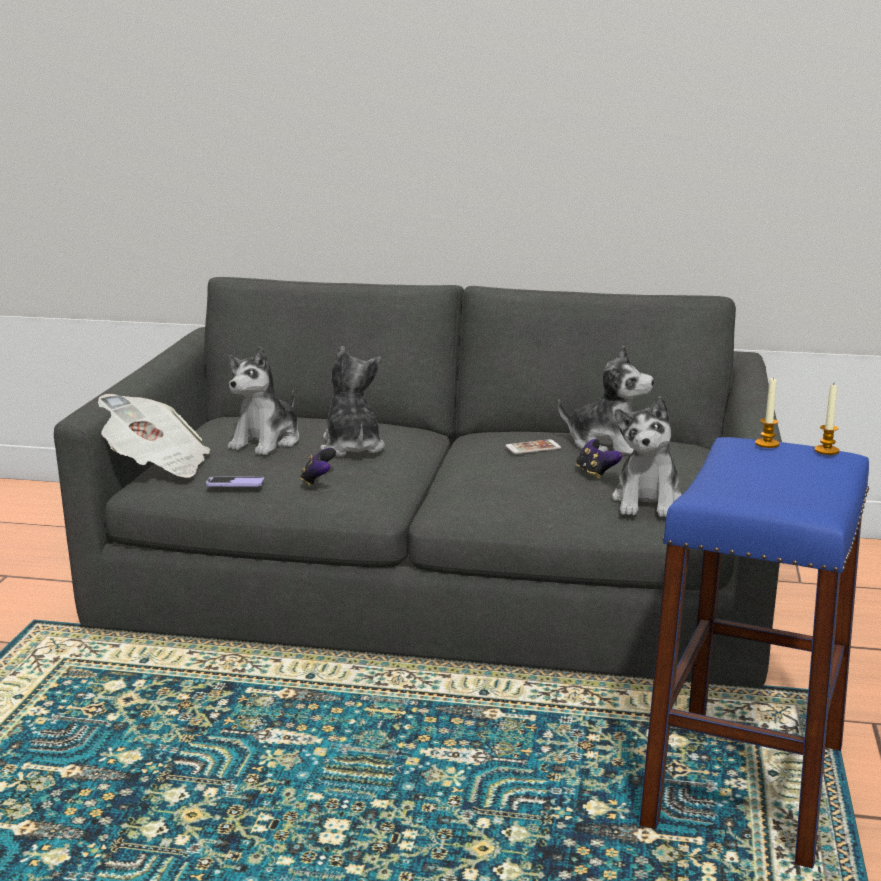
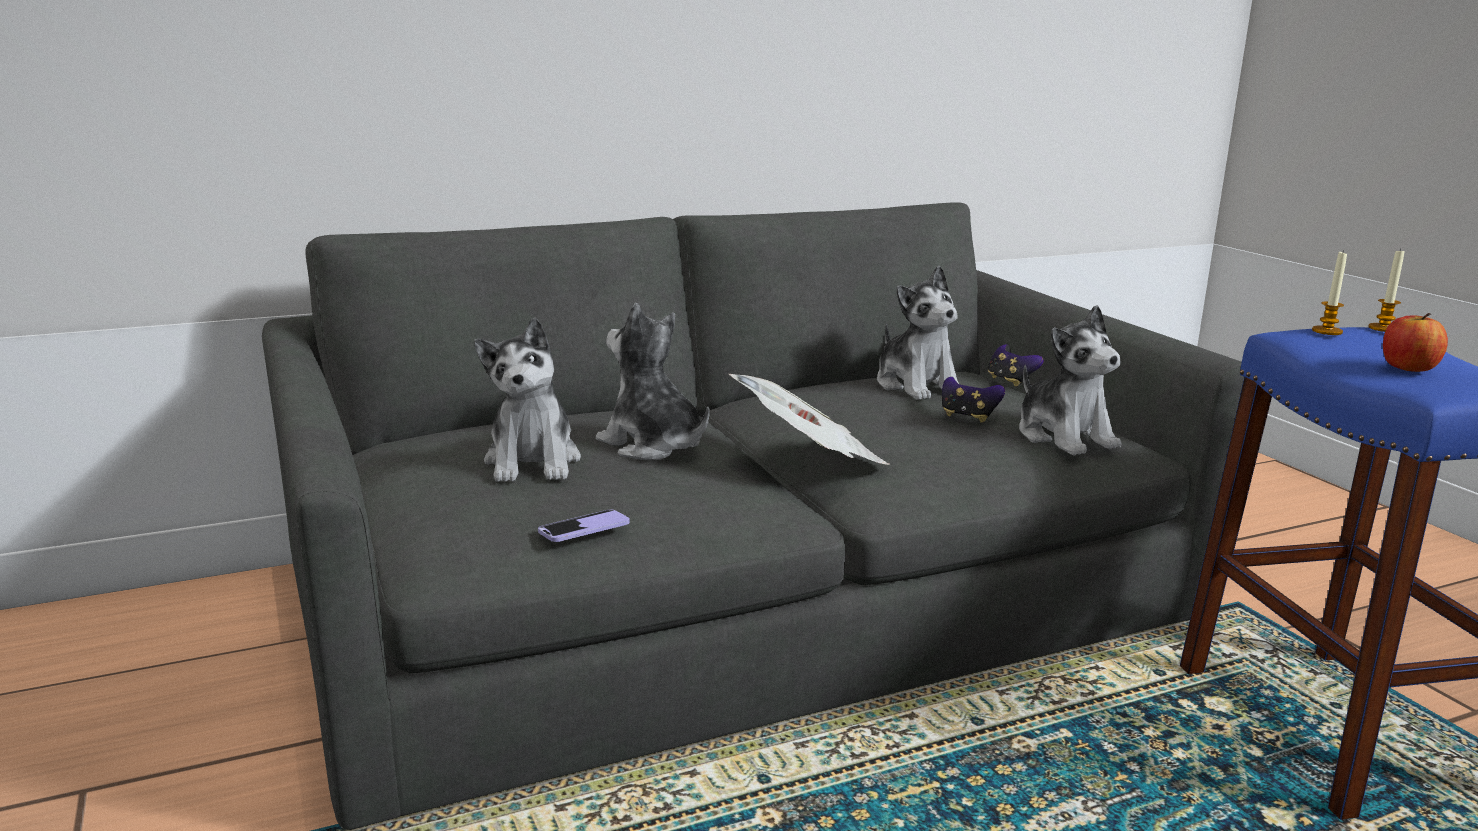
camera: 35 degrees left, 0 degrees up
(155, 464) = (420, 529): newspaper -> newspaper (809, 459)
(318, 481) = (687, 497): game controller -> game controller (1010, 381)
(533, 447) = (856, 403): phone -> none
(607, 445) = (917, 385): plush toy -> plush toy turned 75 degrees clockwise
(756, 479) = (1408, 368): none -> apple

